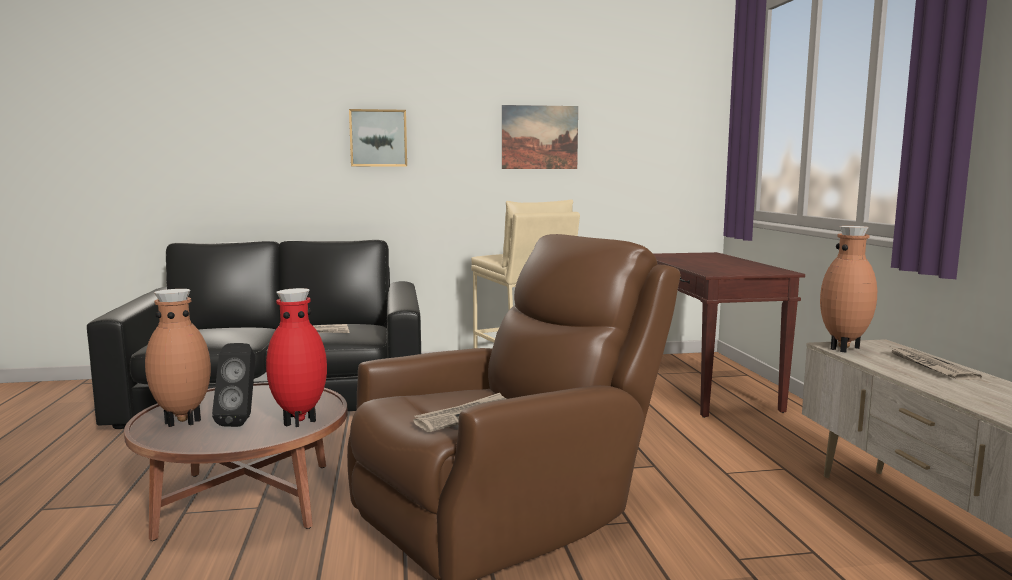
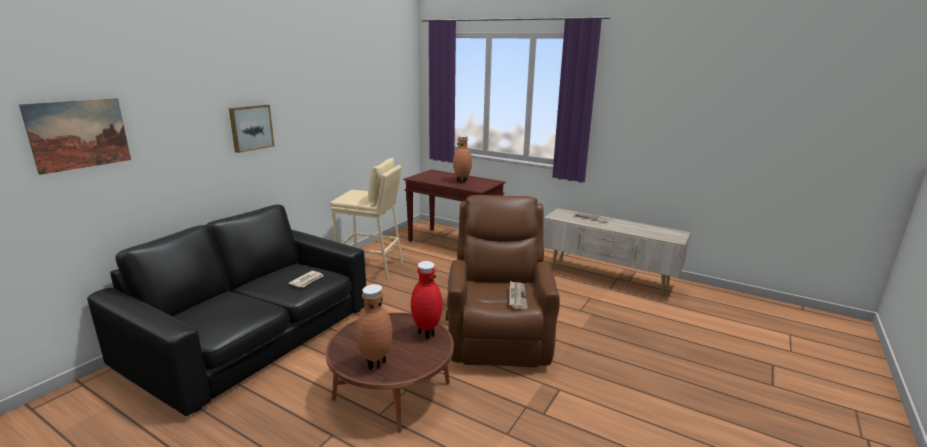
camera: 50 degrees left, 10 degrees up
(241, 421) = (402, 347): black speaker -> none
(539, 137) = (341, 113): picture -> picture (79, 134)
(845, 349) = (559, 217): brown vase -> brown vase (462, 181)

